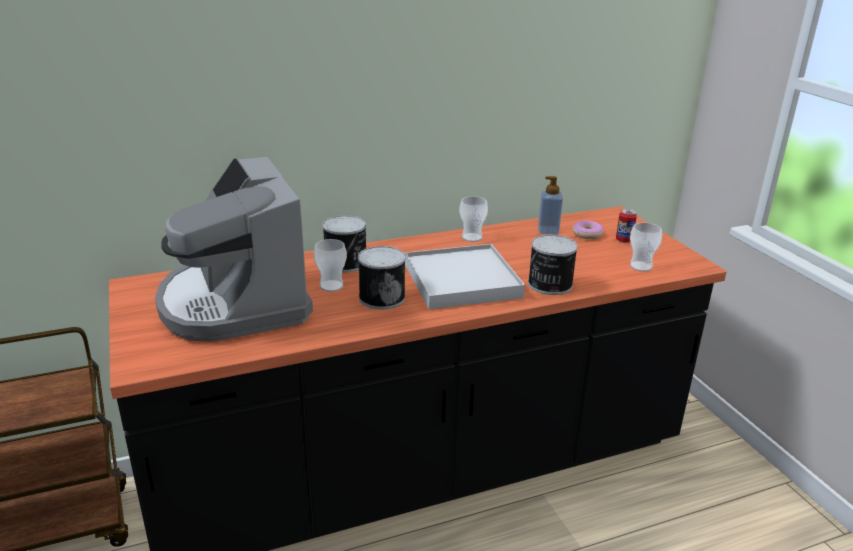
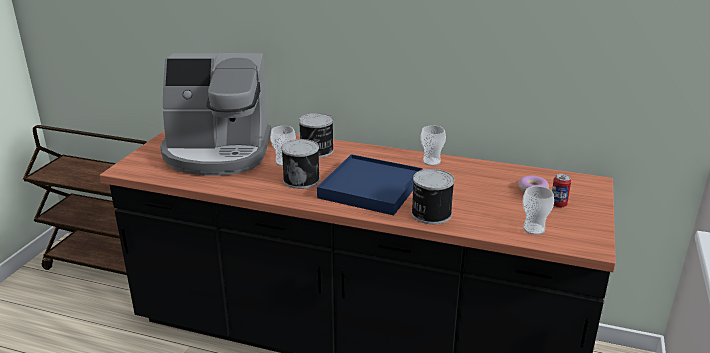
camera: 40 degrees right, 0 degrees up
(235, 303) = (218, 153): coffee machine -> coffee machine turned 105 degrees counterclockwise
(461, 281) = (370, 188): white tray -> blue tray
(548, 230) = (503, 176): soap dispenser -> none

